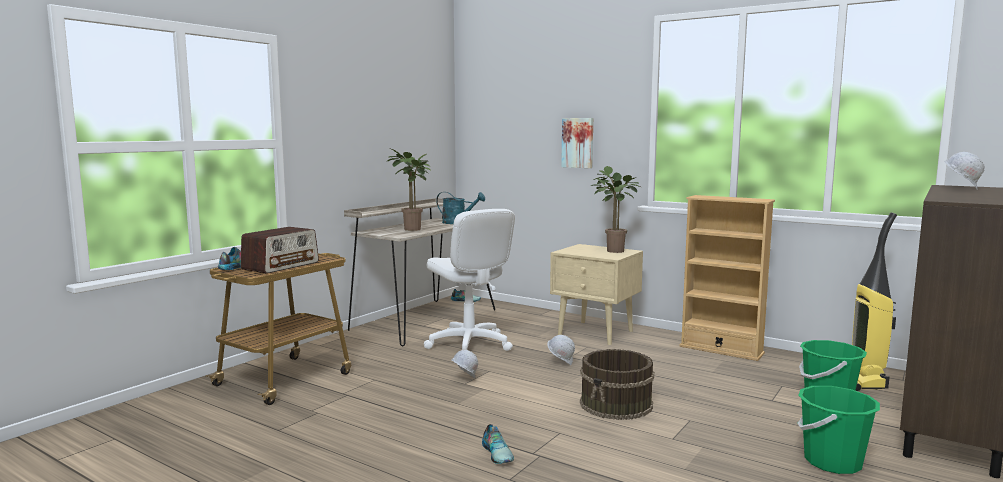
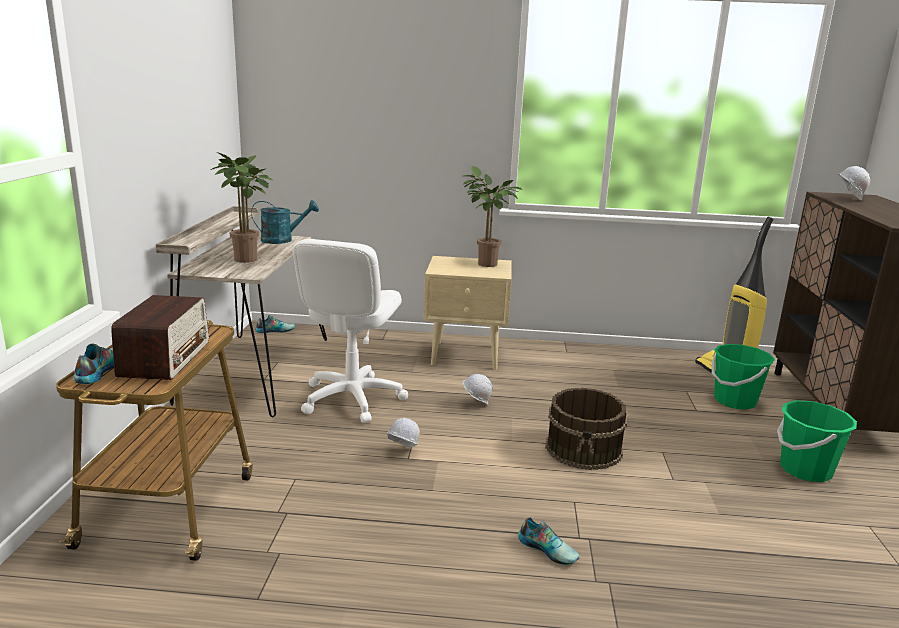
camera: 30 degrees left, 10 degrees up
(469, 345) = (351, 398): white office chair -> white office chair turned 75 degrees clockwise
(578, 143) = (422, 134): picture -> none
(721, 350) = (597, 357): beige bookcase -> none

